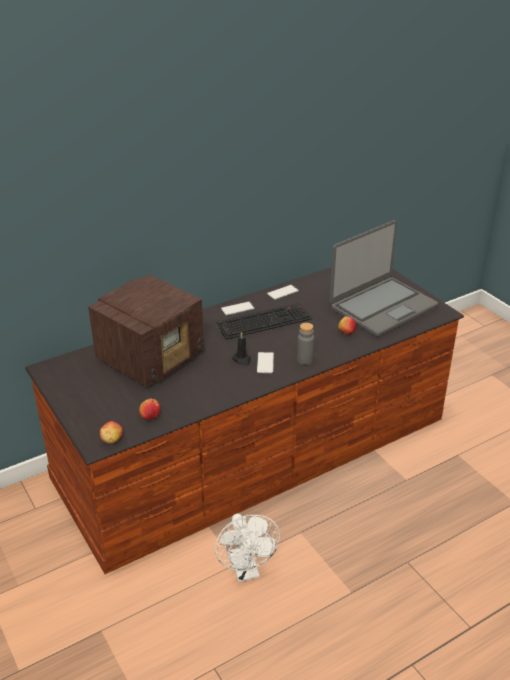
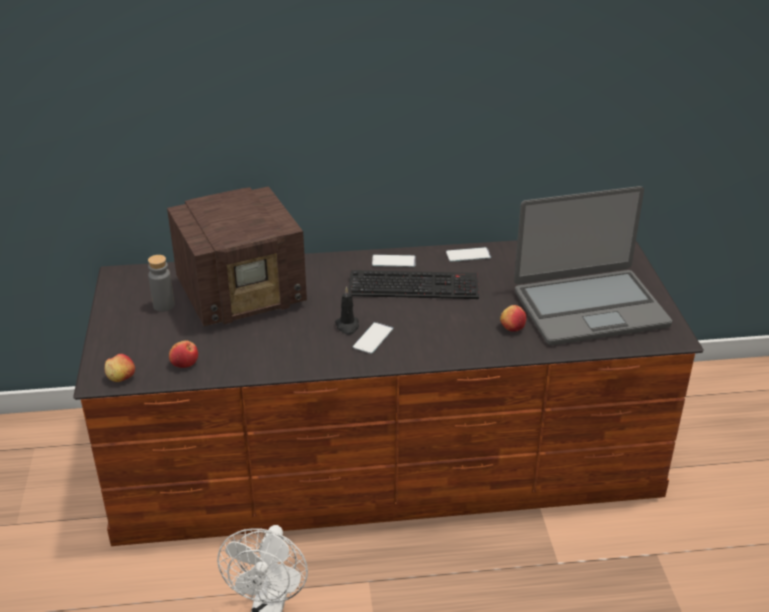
camera: 25 degrees right, 0 degrees up
(305, 360) = (426, 349): grey bottle -> grey bottle (164, 305)

